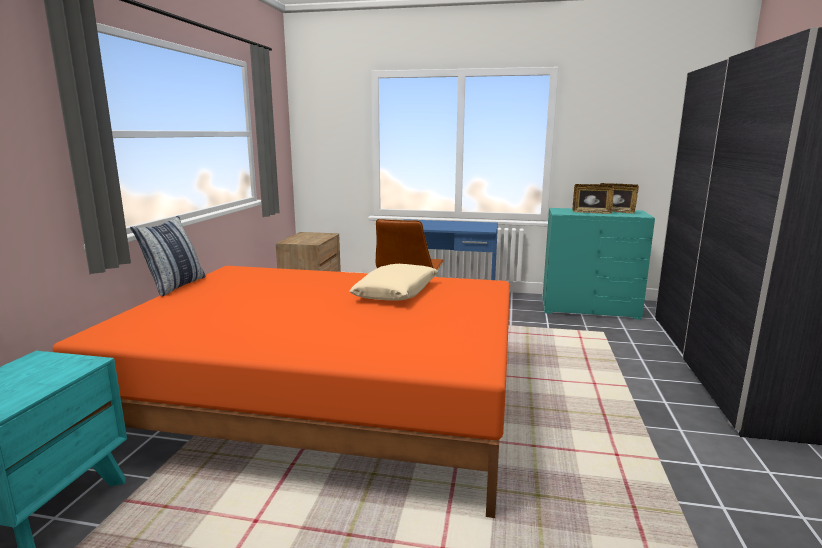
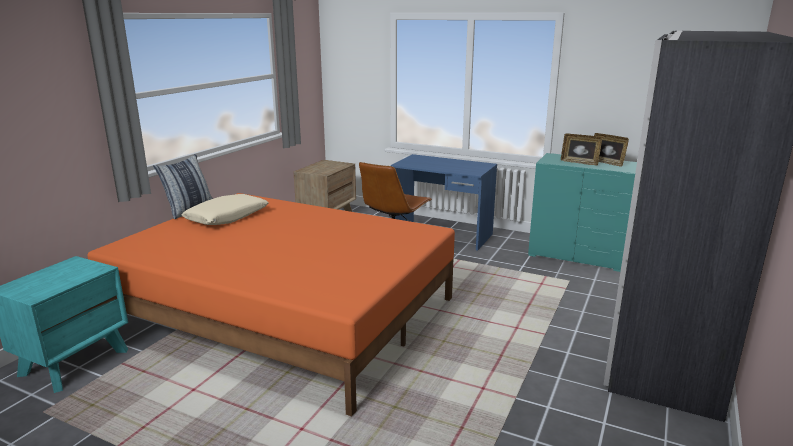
camera: 15 degrees right, 5 degrees up
(396, 292) = (348, 231): beige pillow -> beige pillow (227, 217)

